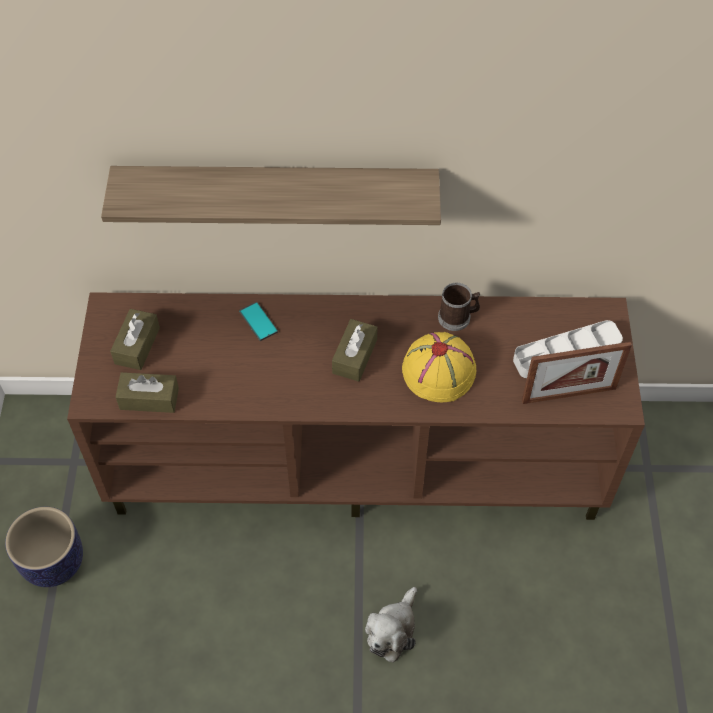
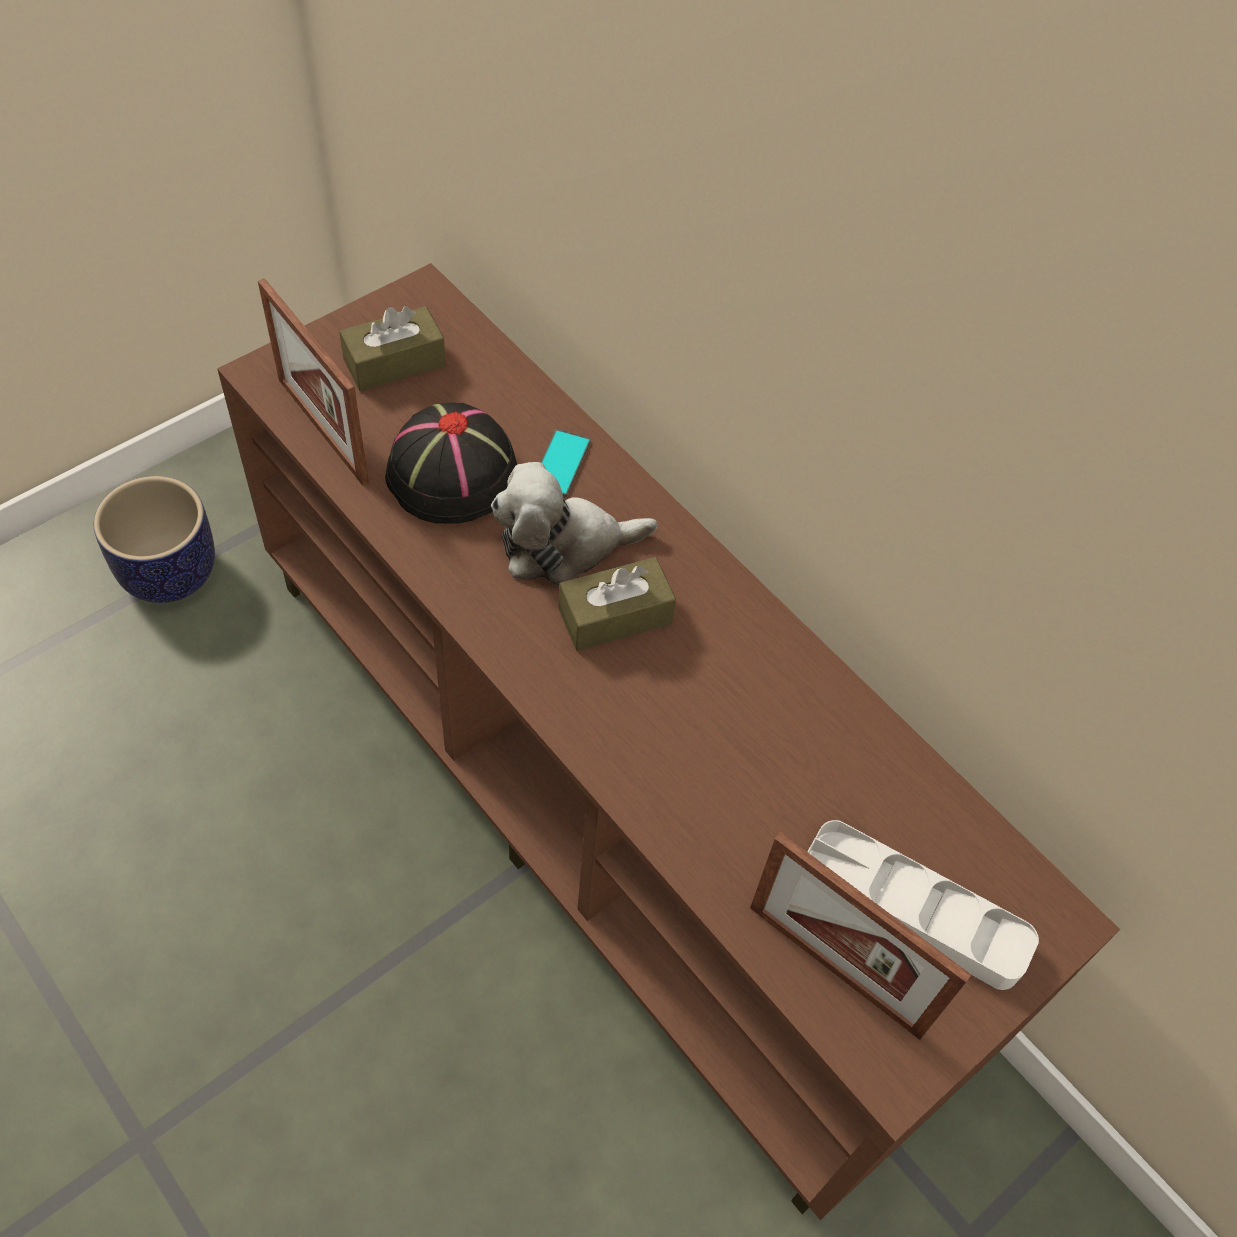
camera: 45 degrees right, 0 degrees up
(149, 399) = (322, 430): brown tissue box -> picture frame
(224, 366) = (451, 475): none -> black hat
(276, 193) = (672, 259): shelf -> none
(392, 630) = (377, 1043): plush toy -> plush toy (563, 546)
(439, 370) = (697, 743): yellow hat -> none
(458, 317) = (820, 703): mug -> none

